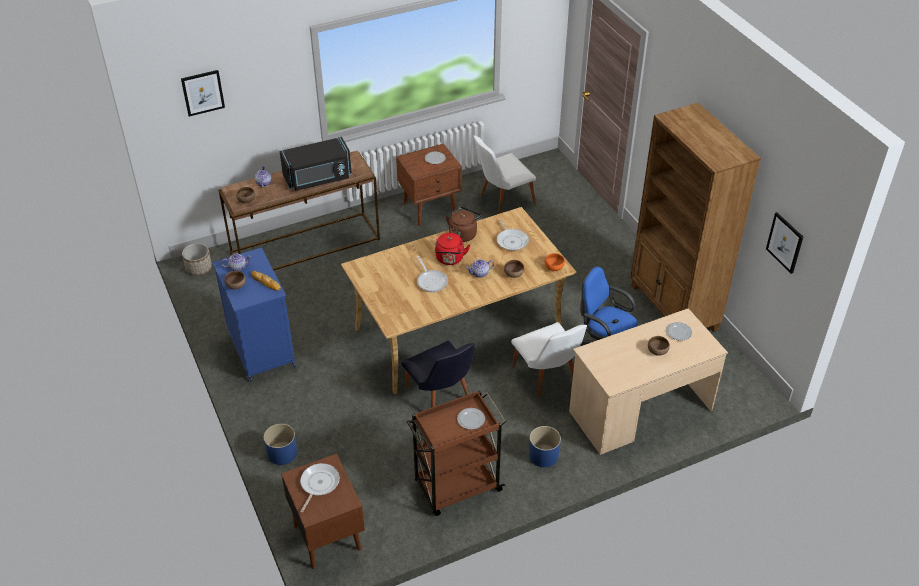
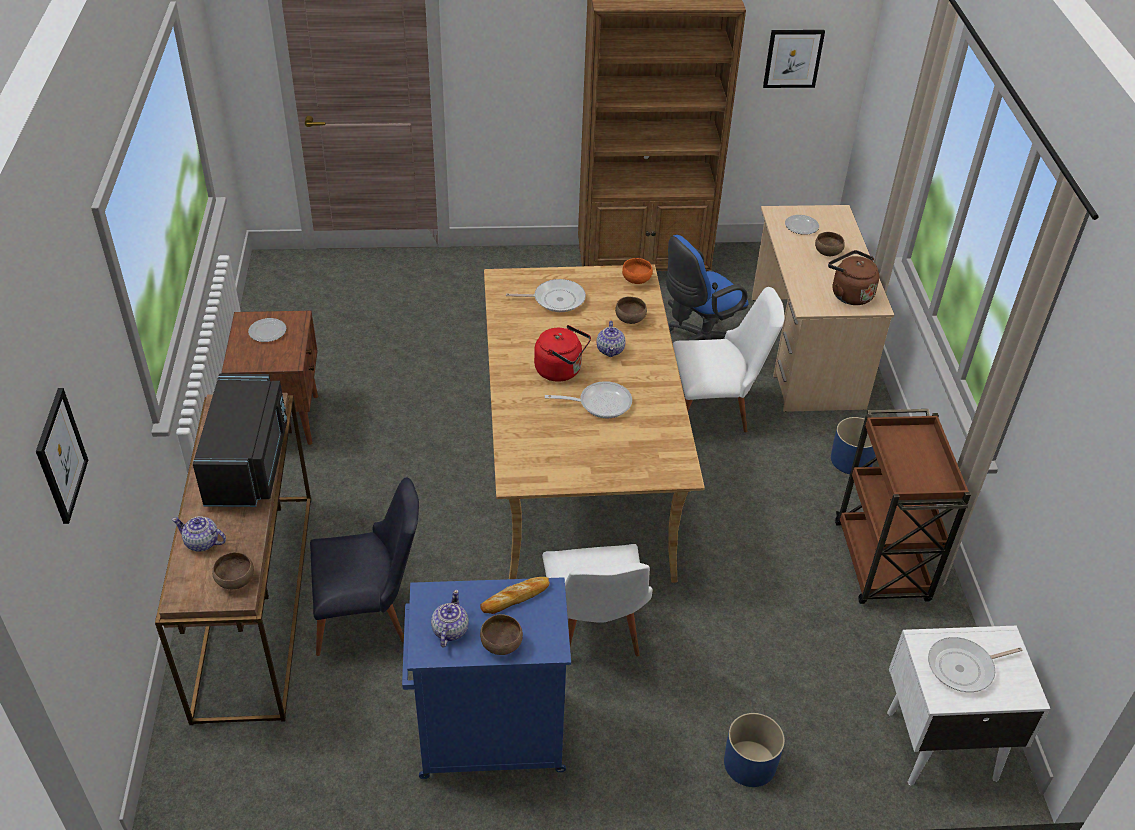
camera: 70 degrees left, 0 degrees up
(199, 268) = (197, 791): planter -> none
(318, 484) = (964, 668): frying pan -> frying pan turned 60 degrees counterclockwise
(327, 536) = (939, 744): brown nightstand -> white nightstand
(441, 398) = (707, 530): black chair -> black chair (370, 616)
(463, 234) = (510, 340): brown kettle -> brown kettle (849, 294)
(471, 420) = (912, 444): plate -> none
(502, 200) = (324, 339): white chair -> white chair (594, 633)

